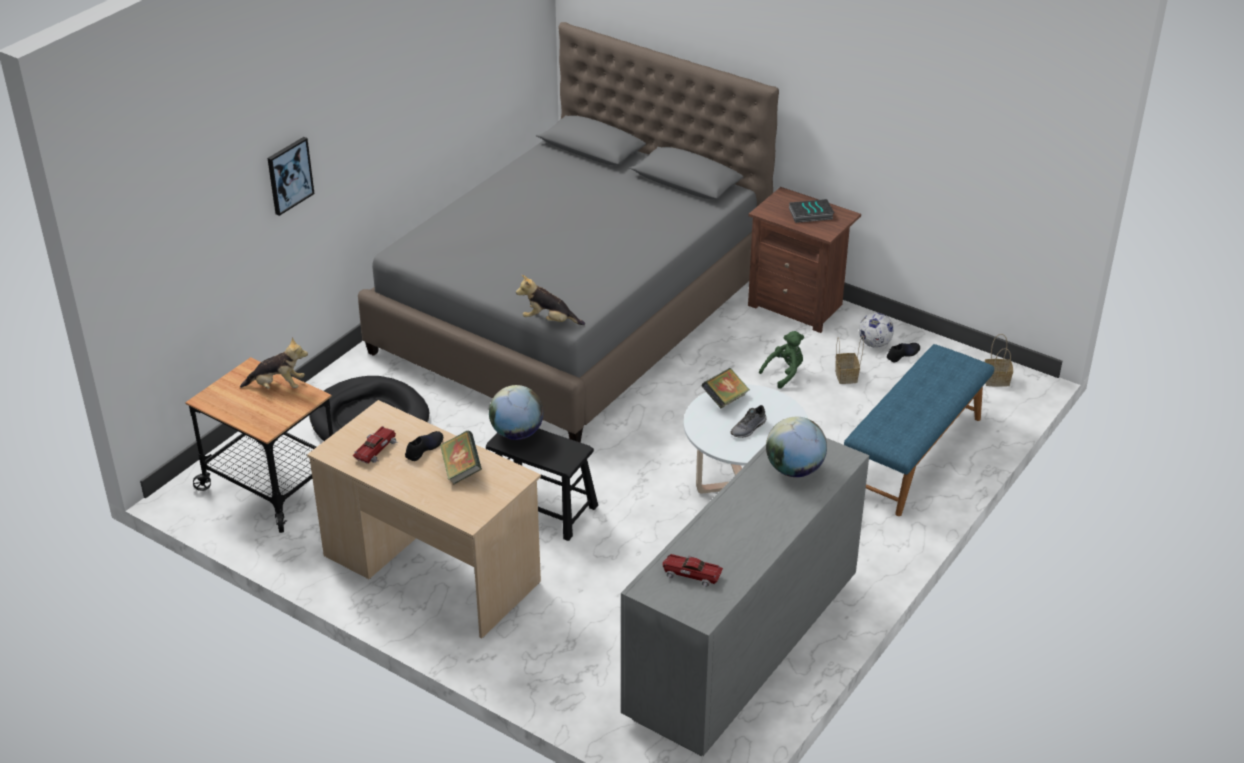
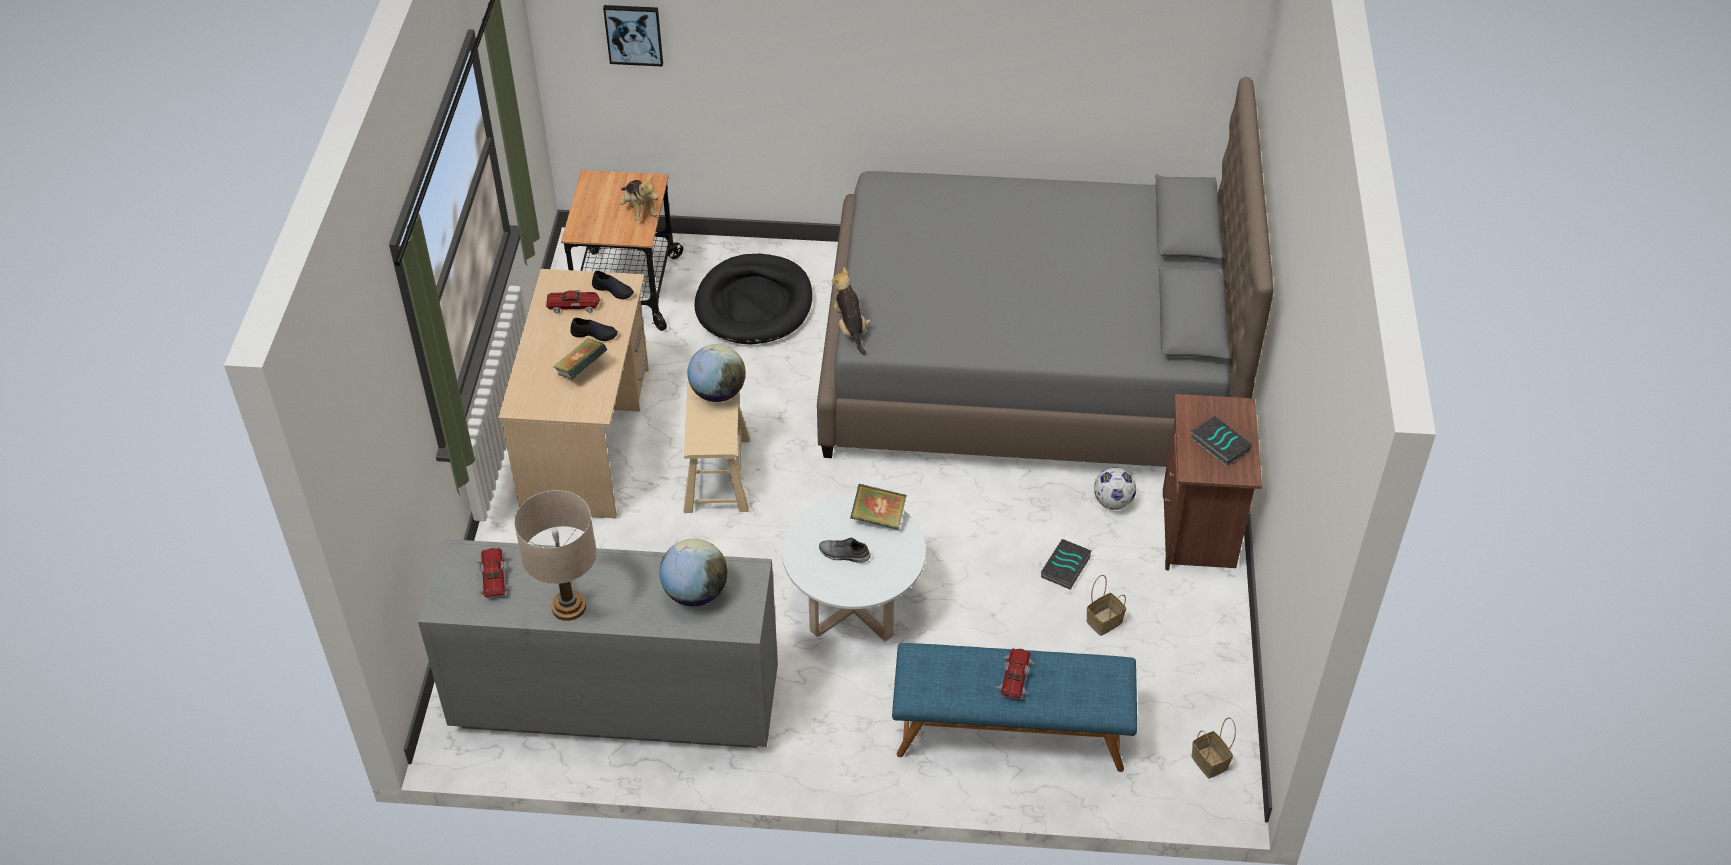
camera: 60 degrees right, 10 degrees up
(289, 175) = (785, 43): picture -> picture (634, 34)
(542, 508) = (717, 474): black stool -> beige stool
(758, 541) = (569, 606): none -> beige table lamp
(784, 373) = (1066, 568): green plush toy -> book
(874, 344) = (1185, 624): football -> football (1113, 502)
(902, 354) = (1186, 657): black shoe -> black shoe (613, 290)
(919, 396) = (1015, 677): none -> toy car

